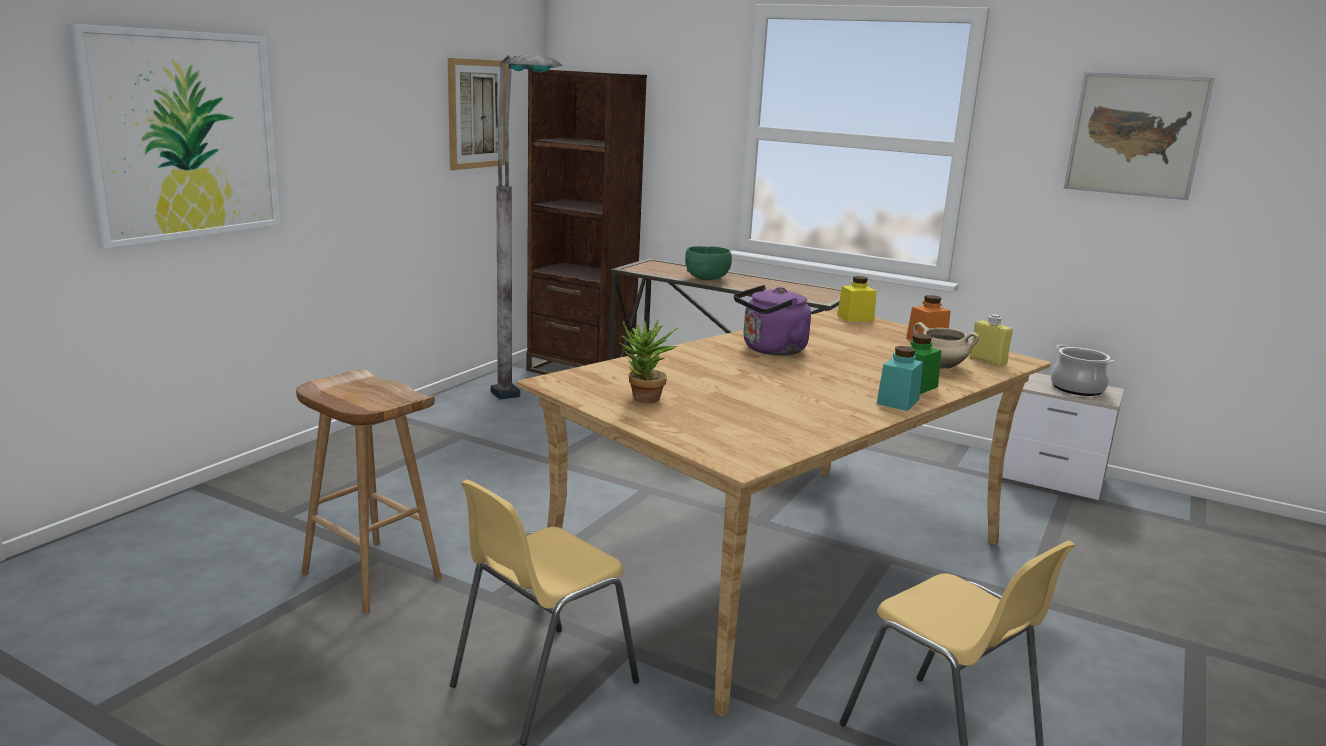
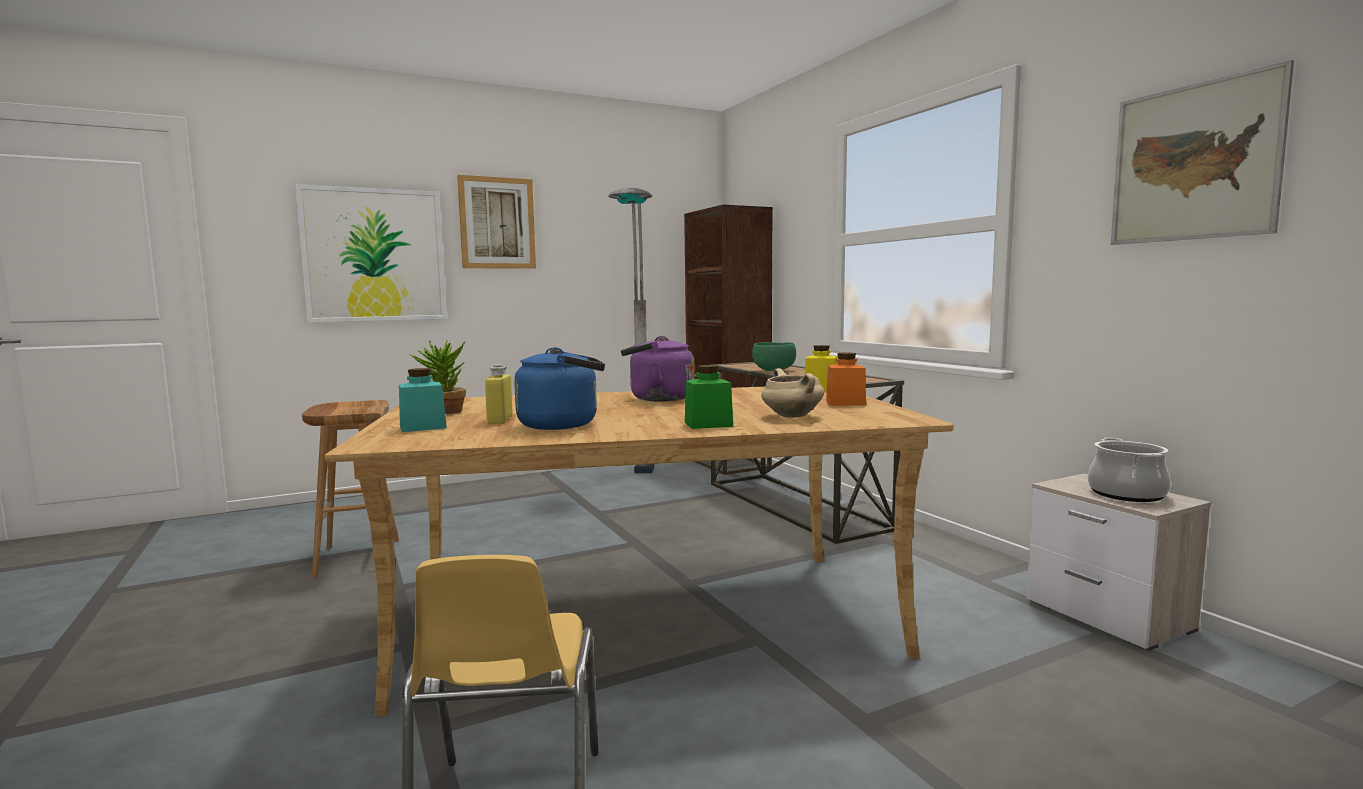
camera: 35 degrees right, 10 degrees down
(477, 114) = (643, 250): picture -> picture (497, 223)
(541, 684) = (315, 649): yellow chair -> none
(811, 404) = (563, 424): none -> blue kettle
(898, 402) = (650, 430): turquoise jar -> turquoise jar (423, 427)
(987, 361) = (865, 417): yellow bottle -> yellow bottle (500, 420)

